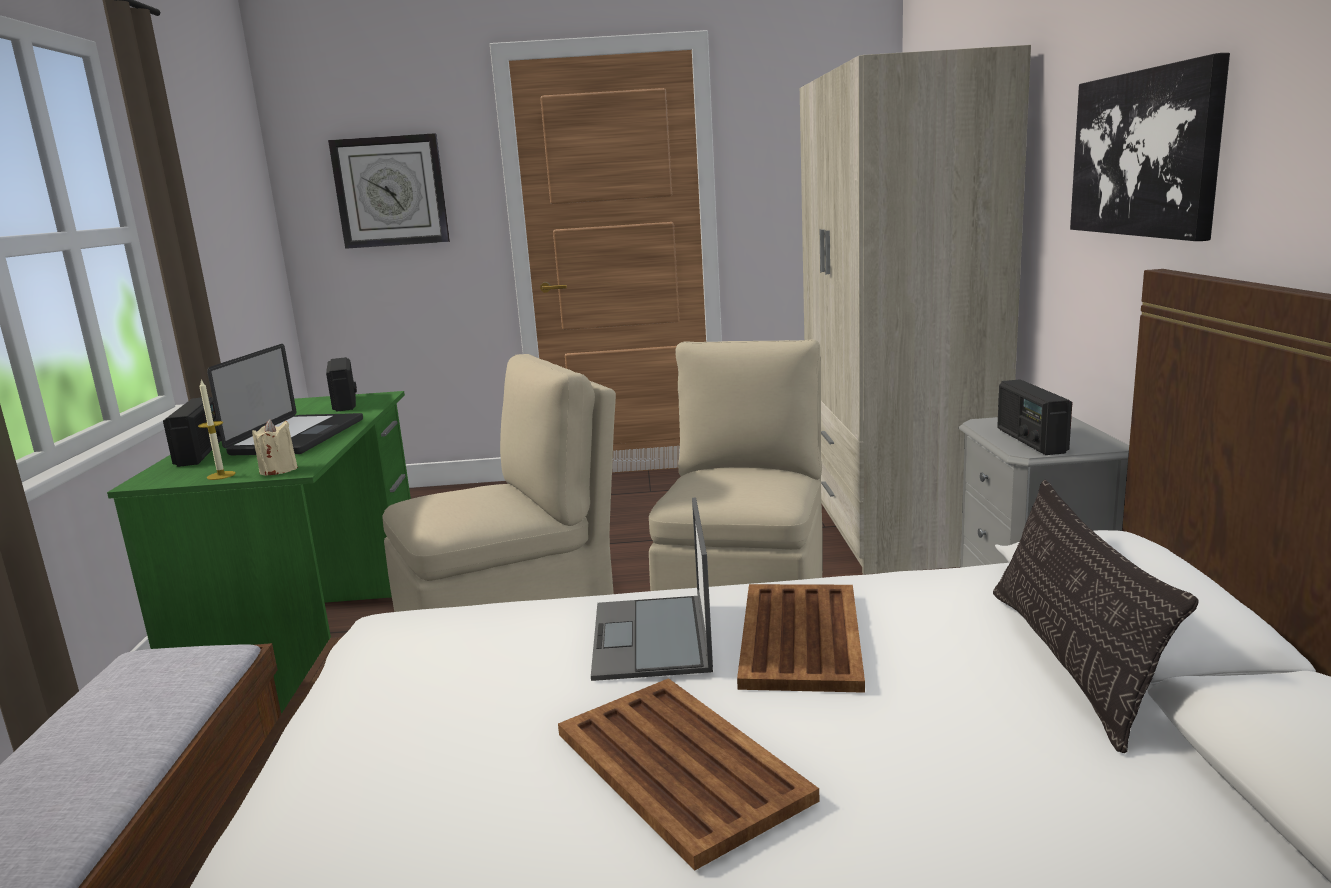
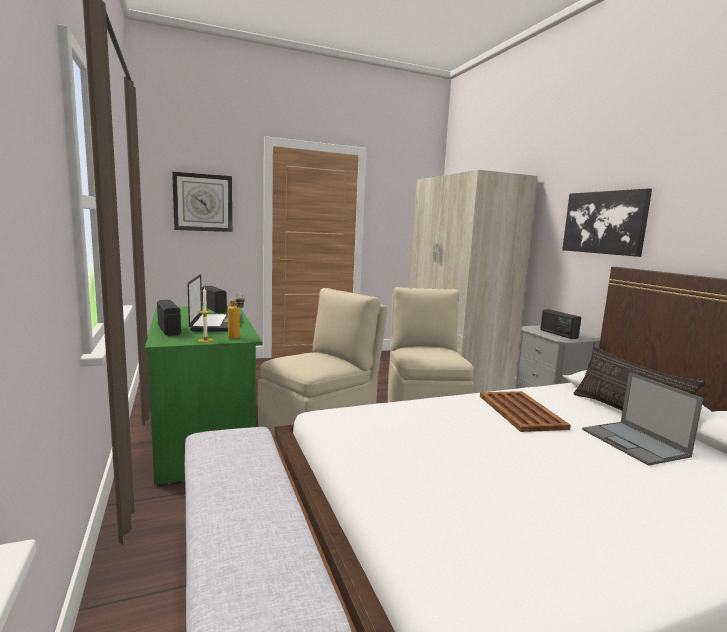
camera: 20 degrees left, 5 degrees down
(278, 470) = (236, 338): beige candle -> bottle
(652, 638) = (462, 414): laptop -> laptop (635, 443)
(679, 764) = (532, 460): brown tray -> none

